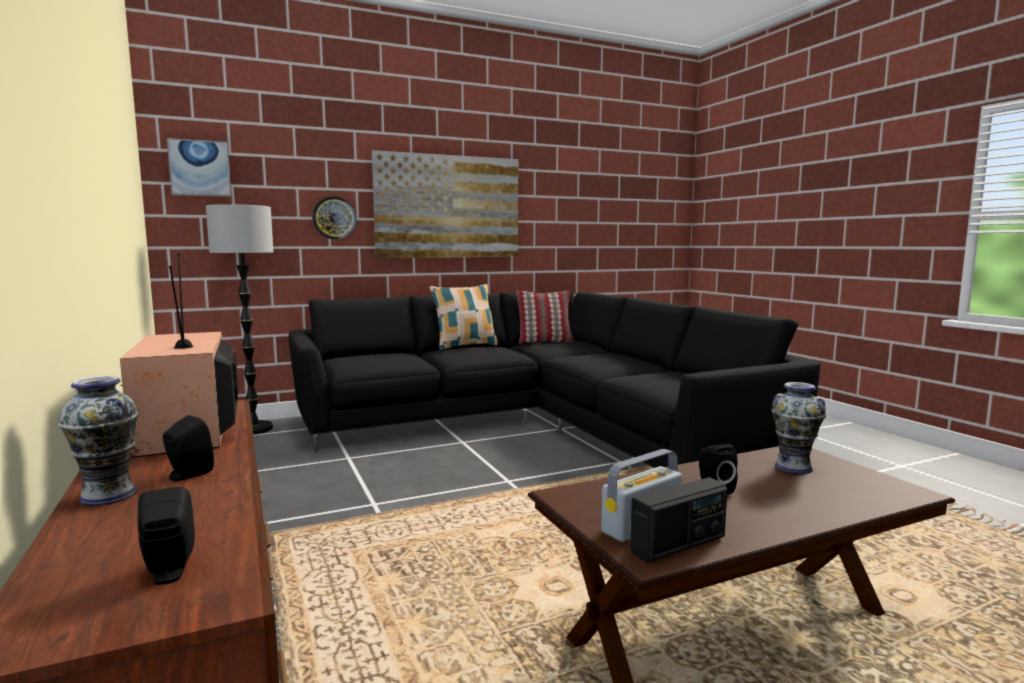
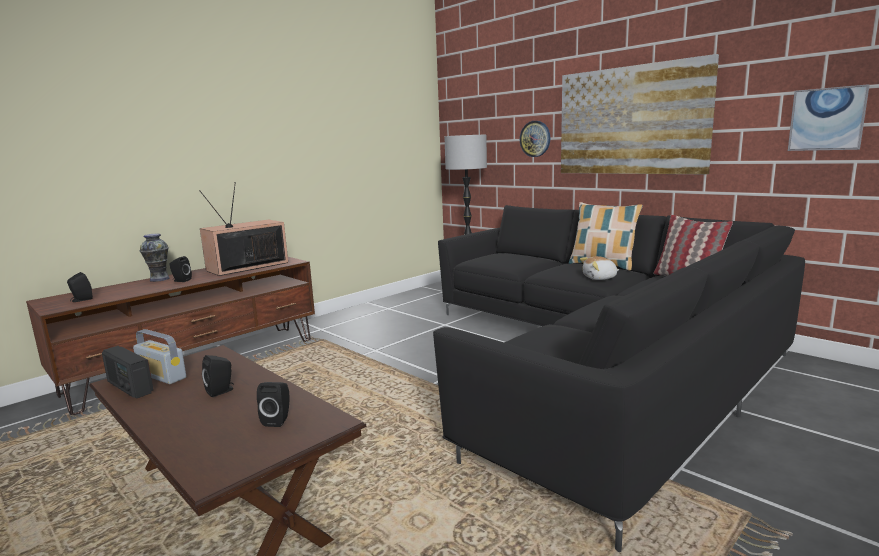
camera: 70 degrees right, 5 degrees up
(200, 168) = (462, 109): picture -> picture (827, 119)
(506, 352) = (600, 278): none -> plush toy
(793, 467) = (278, 420): vase -> black speaker

